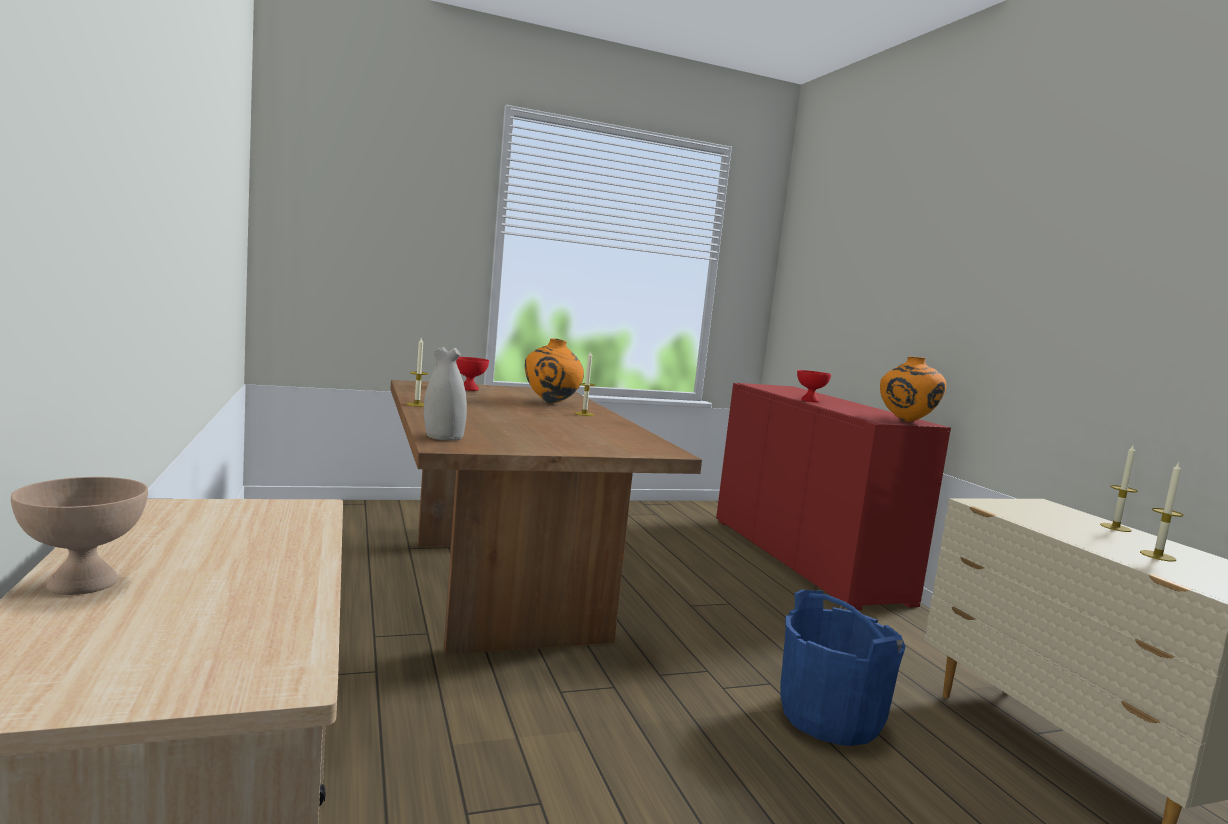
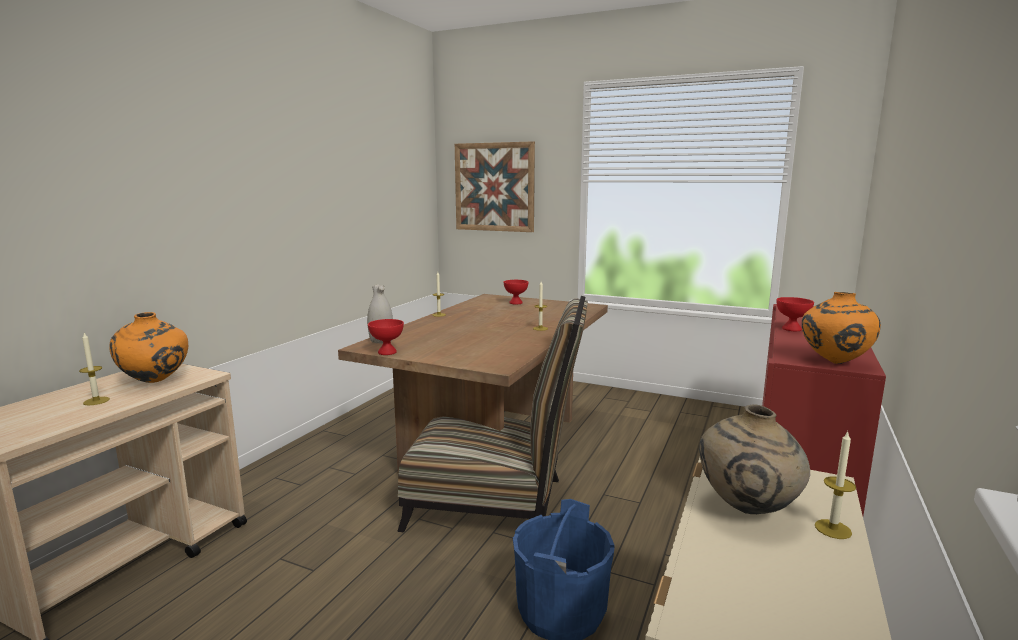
camera: 45 degrees right, 5 degrees up
(85, 582) = (66, 394): beige bowl -> none
(361, 224) = (494, 187): none -> picture
(501, 449) = (387, 352): none -> red bowl
(551, 403) = (544, 317): orange vase -> orange vase (156, 382)
(616, 647) = (496, 505): none -> chair
(1067, 527) = (747, 509): none -> beige vase
(1157, 556) = (761, 568): candle -> candle (96, 401)

